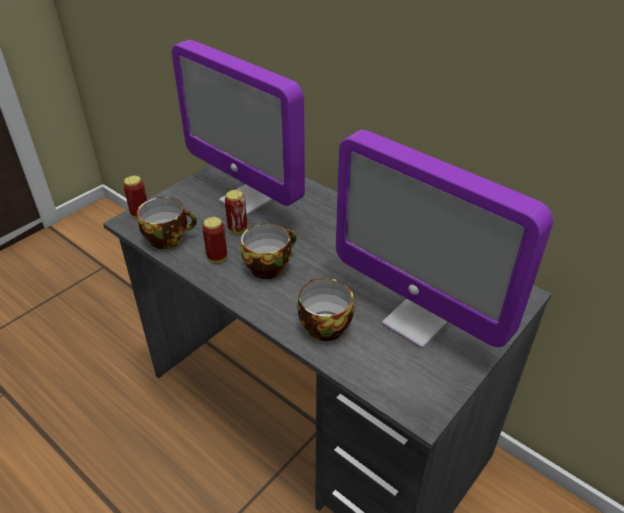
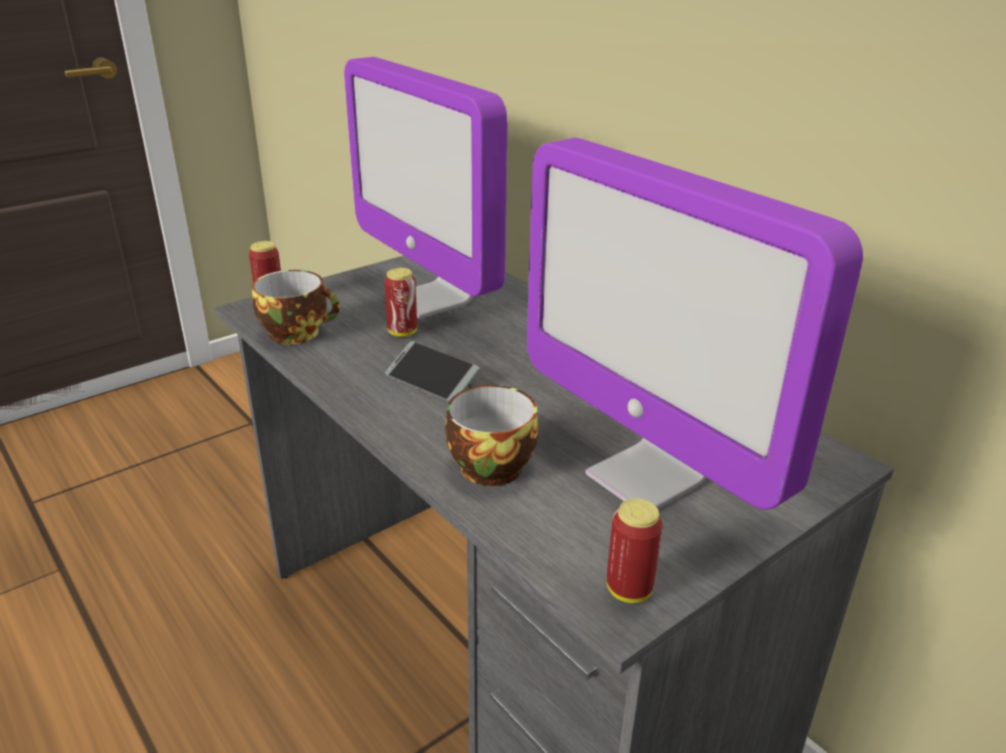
camera: 10 degrees right, 10 degrees down
(217, 257) = (358, 362): can -> can (628, 590)
(269, 266) = (431, 380): cup -> phone

